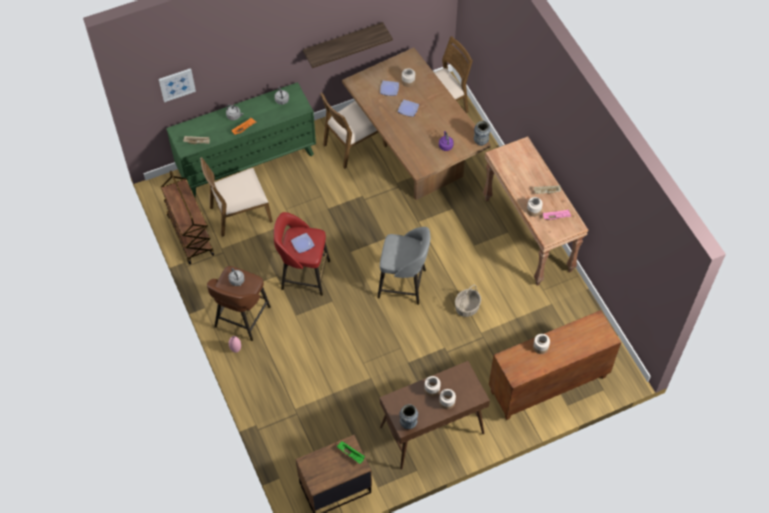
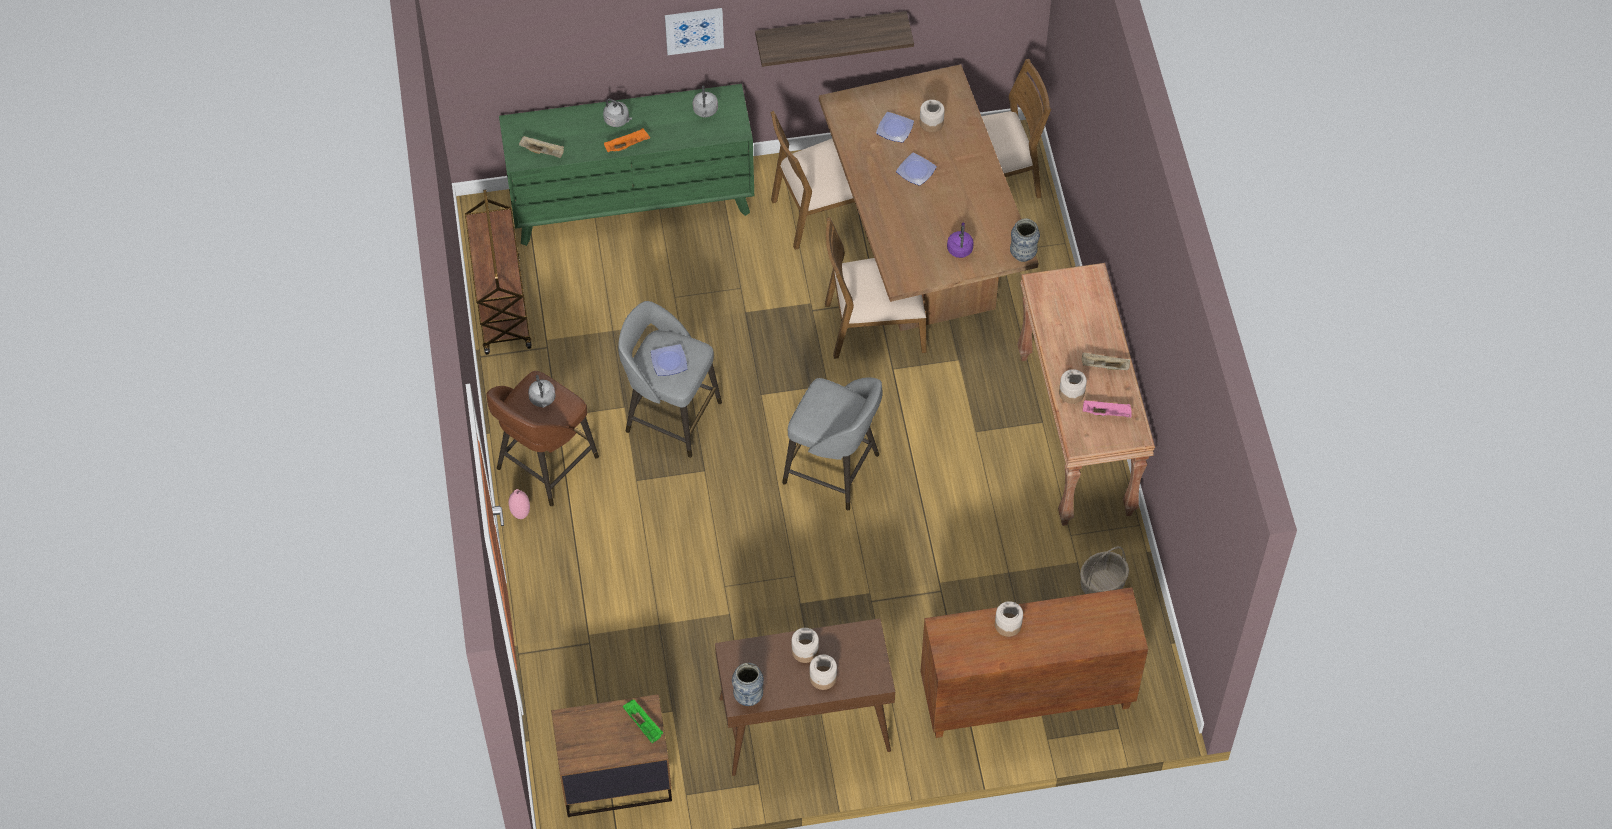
camera: 15 degrees right, 0 degrees up
(177, 84) = (525, 47): picture -> picture (694, 30)
(240, 213) = (594, 287): brown chair -> brown chair (874, 325)
(304, 274) = (670, 415): red stool -> grey stool
(467, 307) = (929, 535): basket -> basket (1102, 584)

